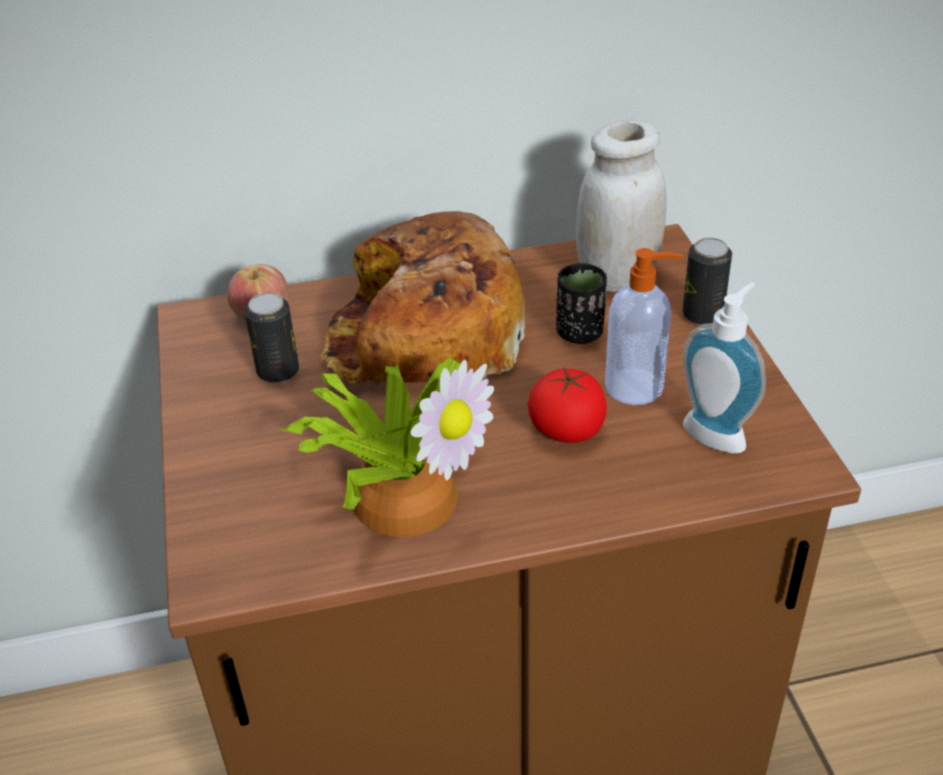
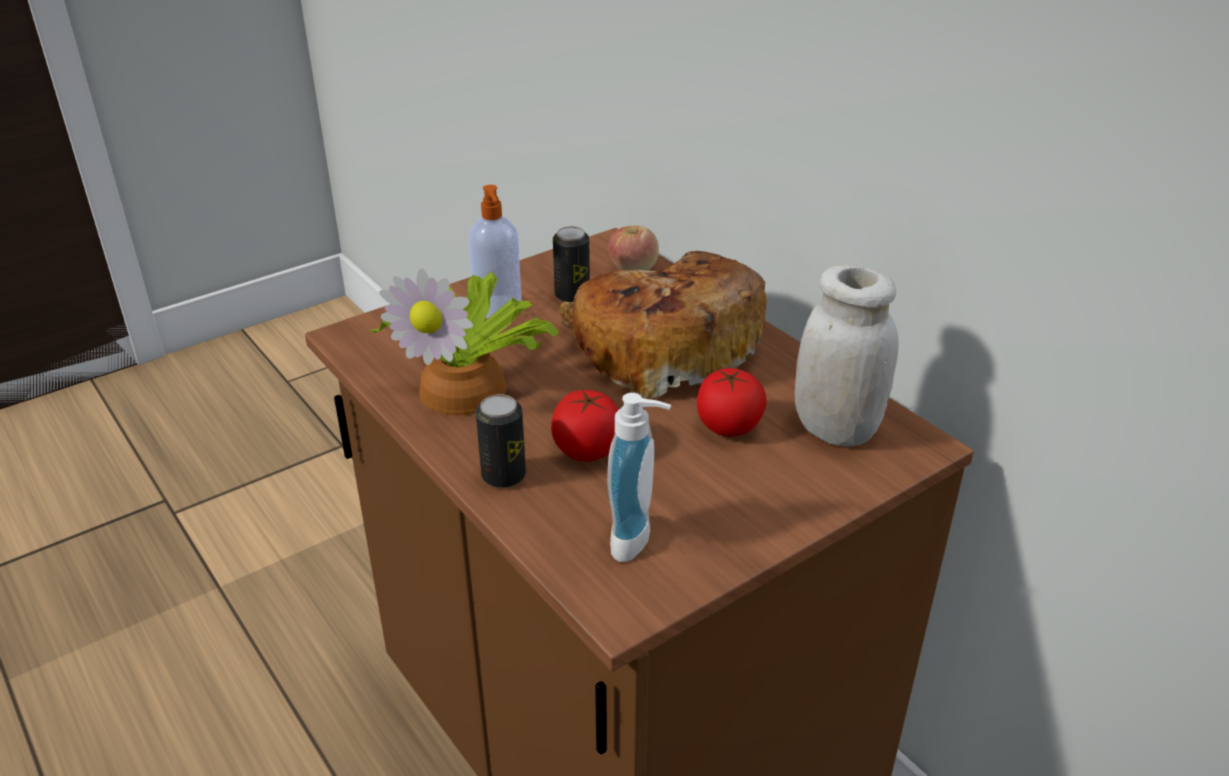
camera: 65 degrees right, 5 degrees down
(579, 333) = (729, 426): black cup -> tomato
(636, 387) = (672, 476): soap dispenser -> soap dispenser (498, 309)
(702, 315) = (818, 496): can -> can (503, 476)

